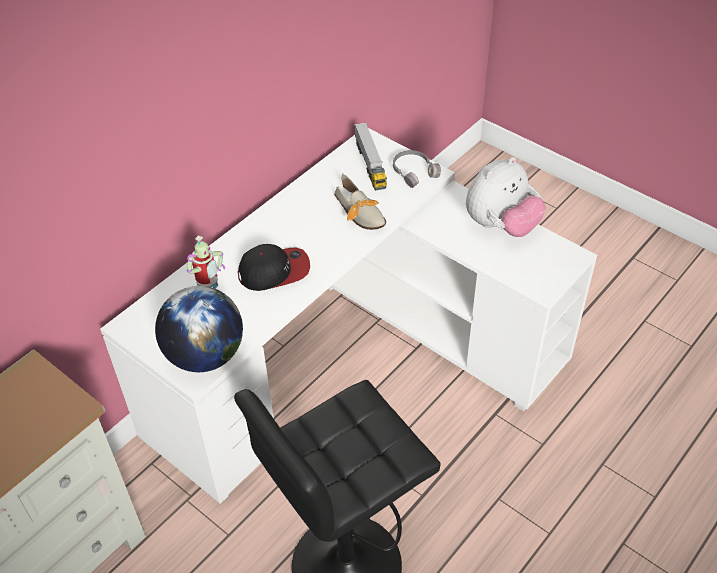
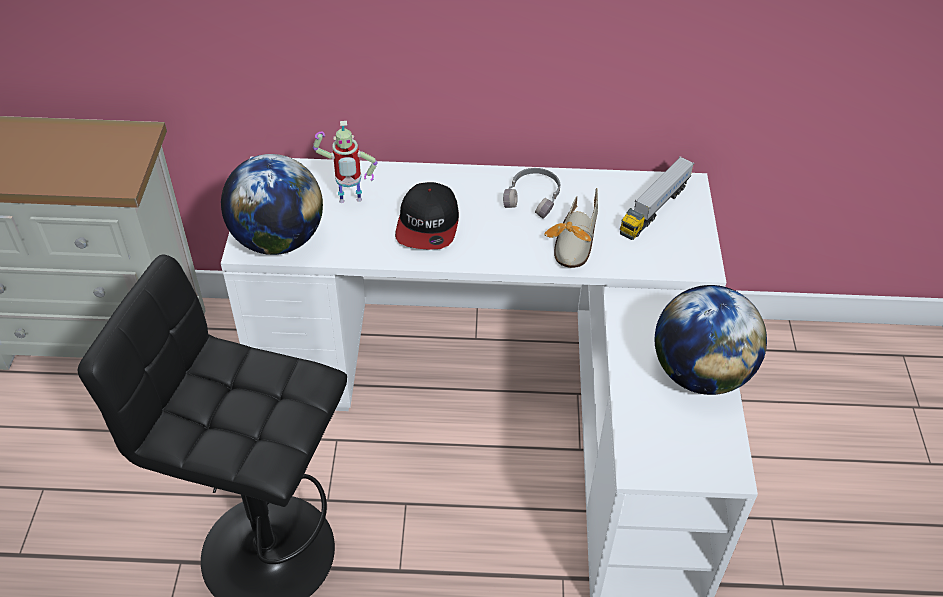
camera: 50 degrees right, 0 degrees up
(274, 271) = (428, 225): cap -> cap turned 60 degrees clockwise
(414, 172) = (685, 249): grey headphones -> grey headphones (534, 197)
(501, 226) = (700, 373): plush toy -> globe

